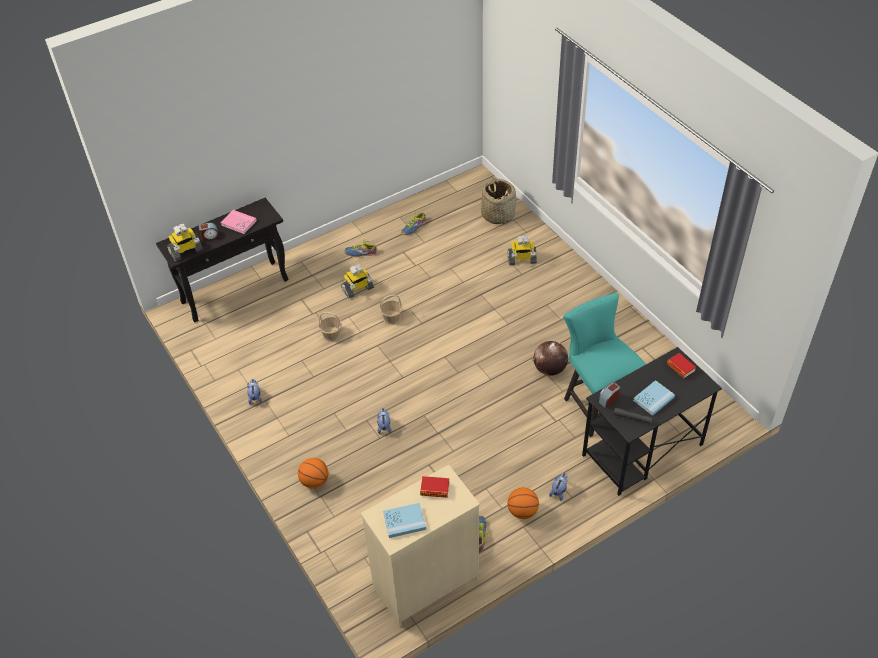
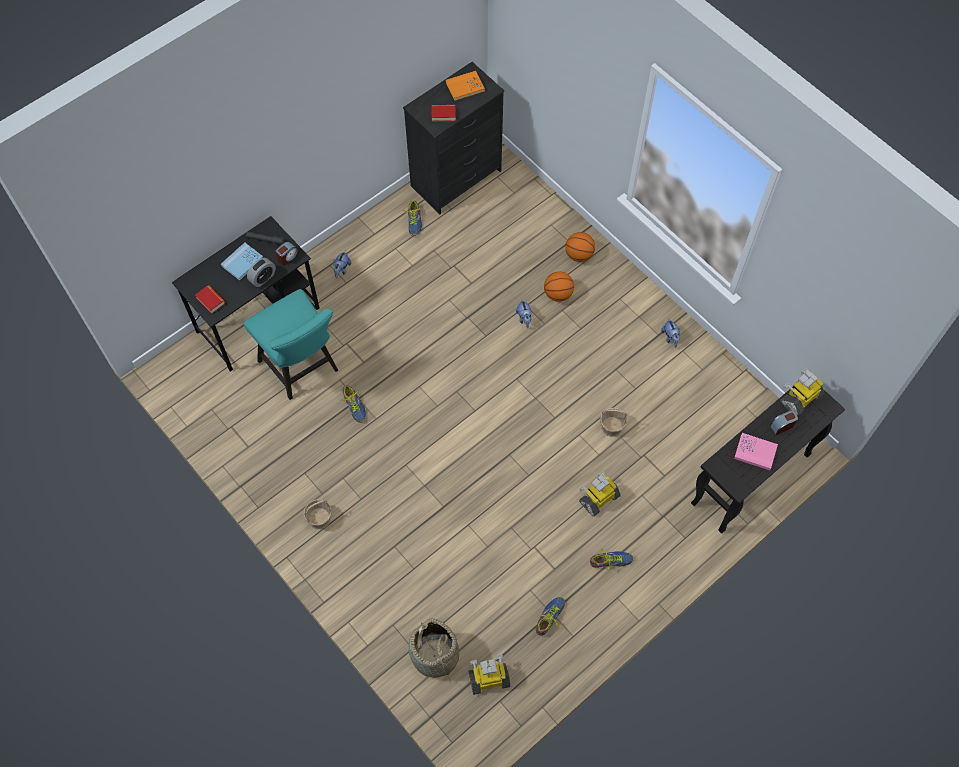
camera: 170 degrees right, 15 degrees up
(392, 318) = (546, 458): basket -> basket (319, 518)
(404, 521) = (465, 87): blue book -> orange book
(425, 582) = (456, 179): beige dresser -> black dresser
(521, 260) = (396, 571): toy robot -> toy robot (489, 678)
(522, 511) = (376, 247): basketball -> basketball (558, 294)
(549, 369) = (354, 406): globe -> shoe
(632, 383) = (263, 278): none -> alarm clock

